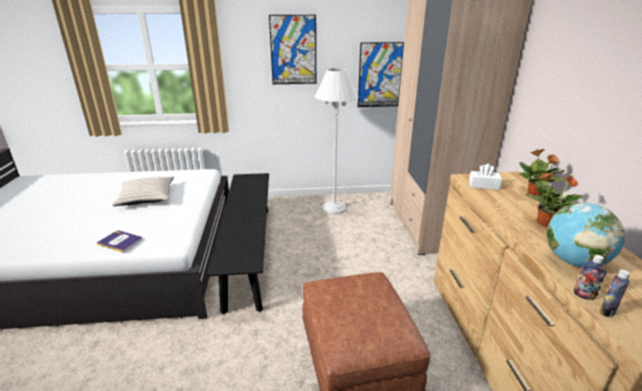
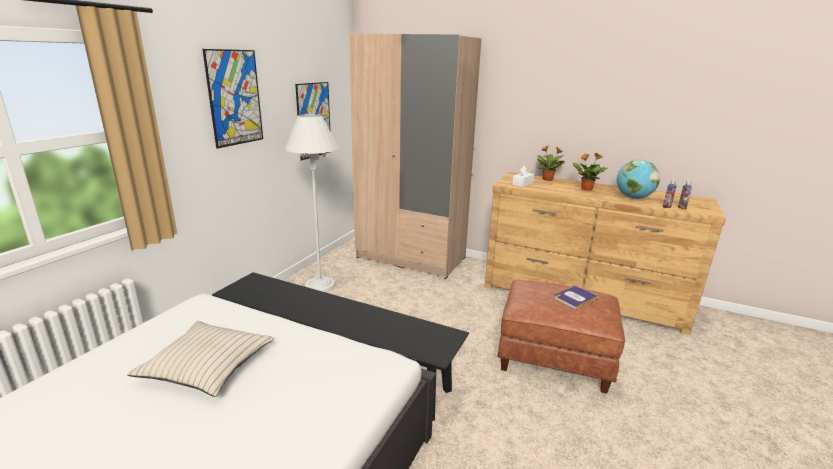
camera: 60 degrees left, 5 degrees down
(120, 241) = (337, 409): book -> book (575, 297)

